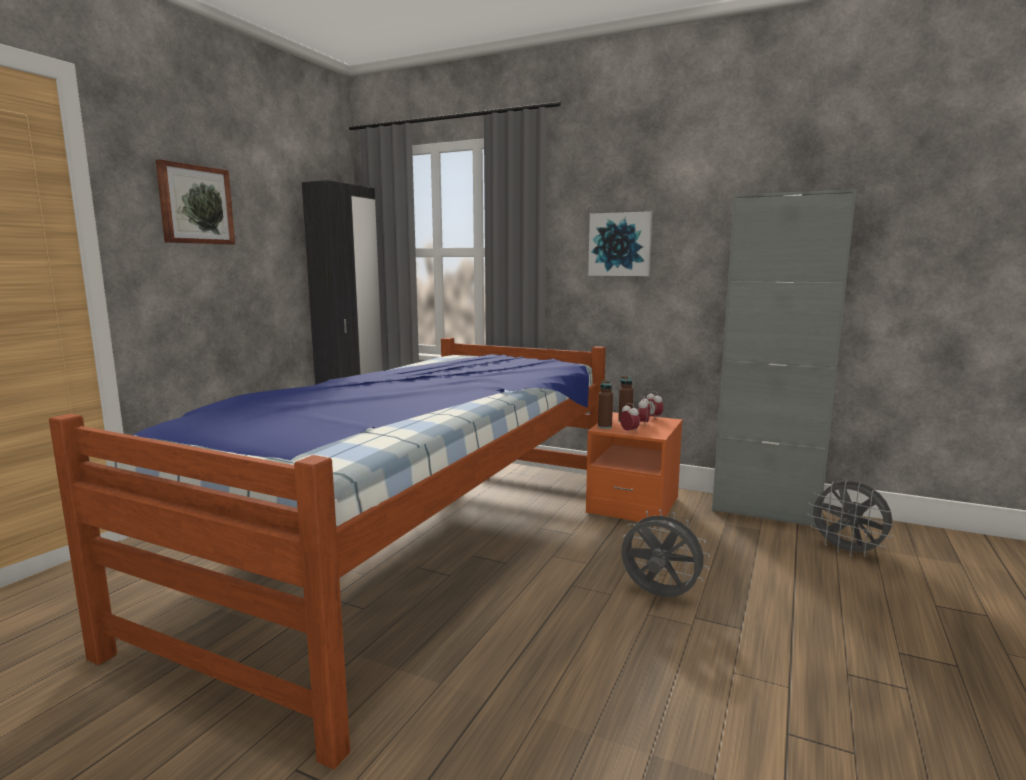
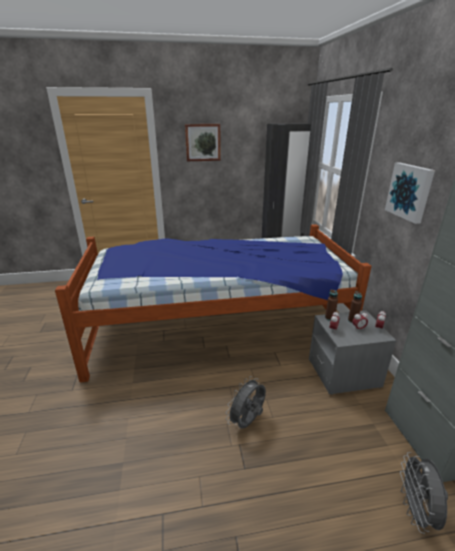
camera: 55 degrees right, 15 degrees up
(633, 505) = (343, 373): orange nightstand -> grey nightstand
(658, 596) = (247, 422): grey fan -> grey fan turned 135 degrees counterclockwise

